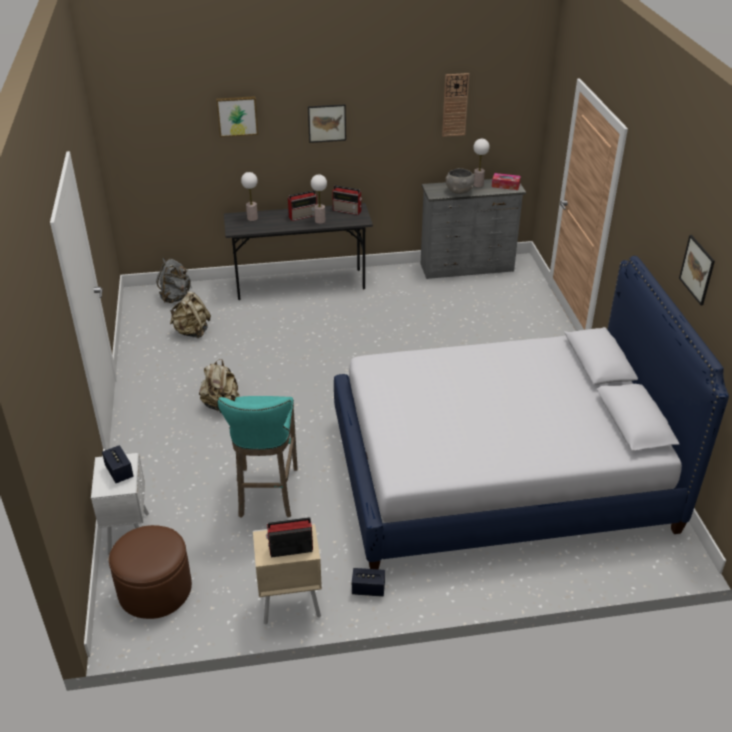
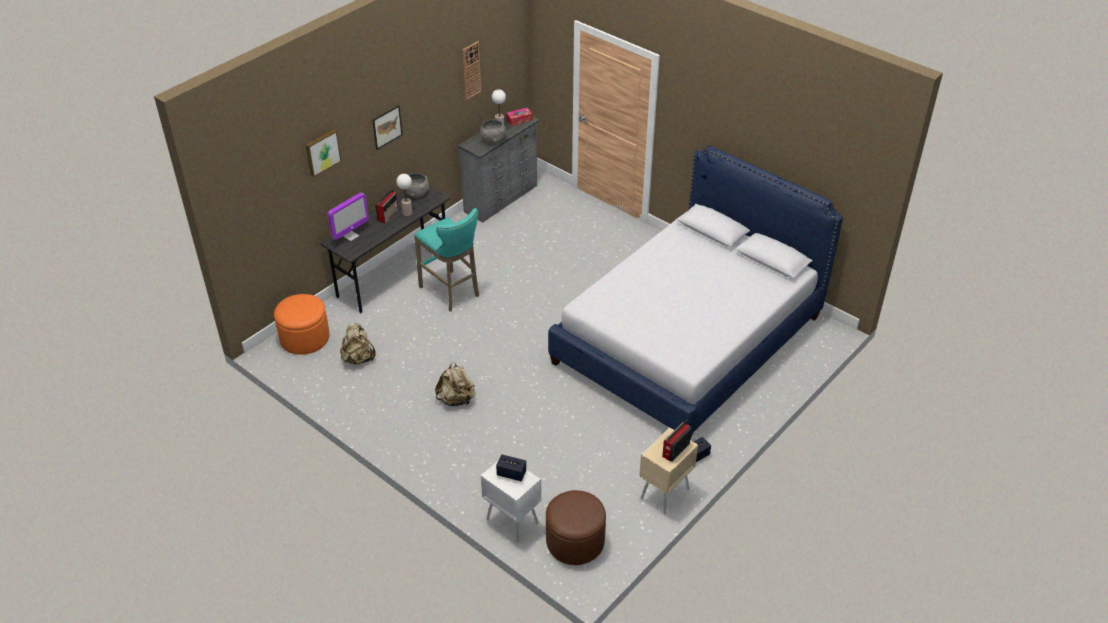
camera: 40 degrees left, 5 degrees up
(175, 297) = (304, 338): grey backpack -> orange ottoman
(252, 218) = (350, 236): table lamp -> monitor
(267, 495) = (568, 440): turquoise stool -> turquoise stool (452, 292)
(347, 210) = (416, 193): radio -> grey bowl
(697, 269) = (778, 143): picture -> none

